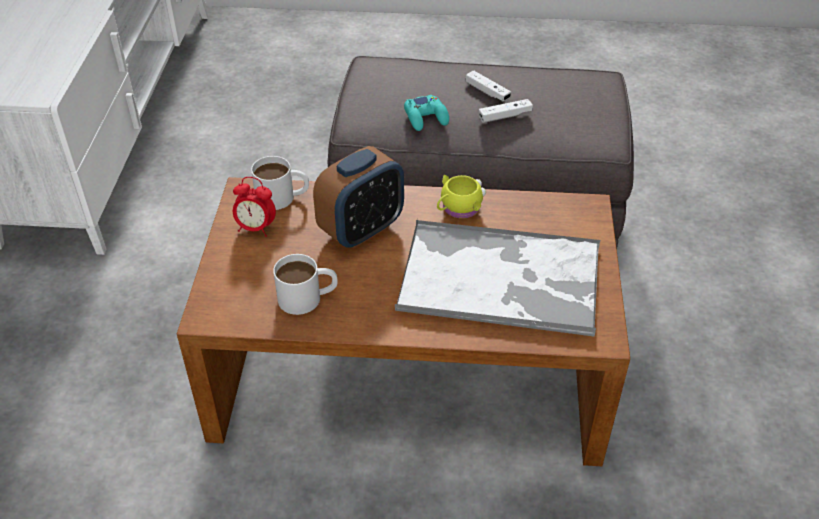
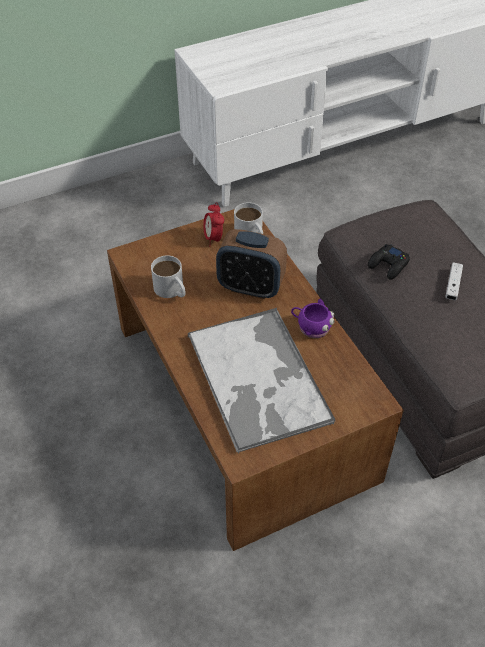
camera: 60 degrees right, 5 degrees up
(426, 117) = (388, 265): turquoise game controller -> black game controller
(458, 209) = (311, 327): yellow mug -> purple mug
(505, 116) = (433, 307): white game controller -> none

